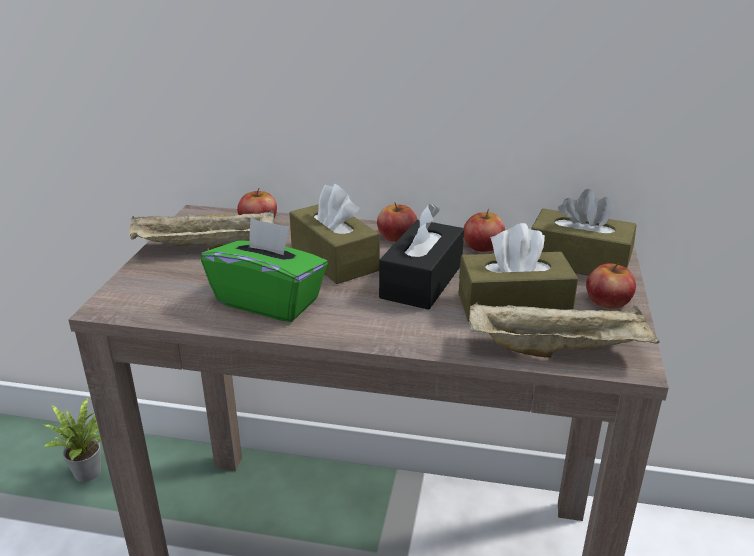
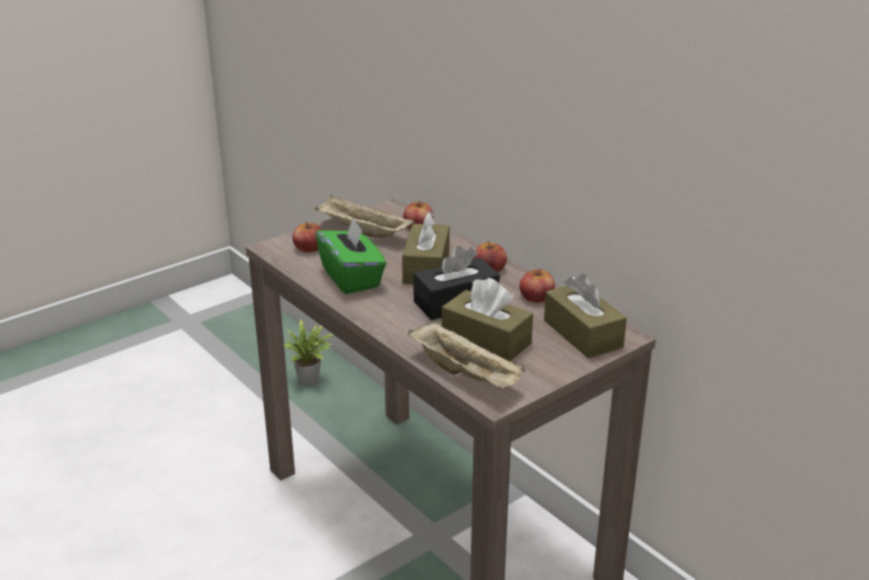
camera: 40 degrees right, 0 degrees up
(608, 300) = (553, 364): apple -> apple (309, 248)

